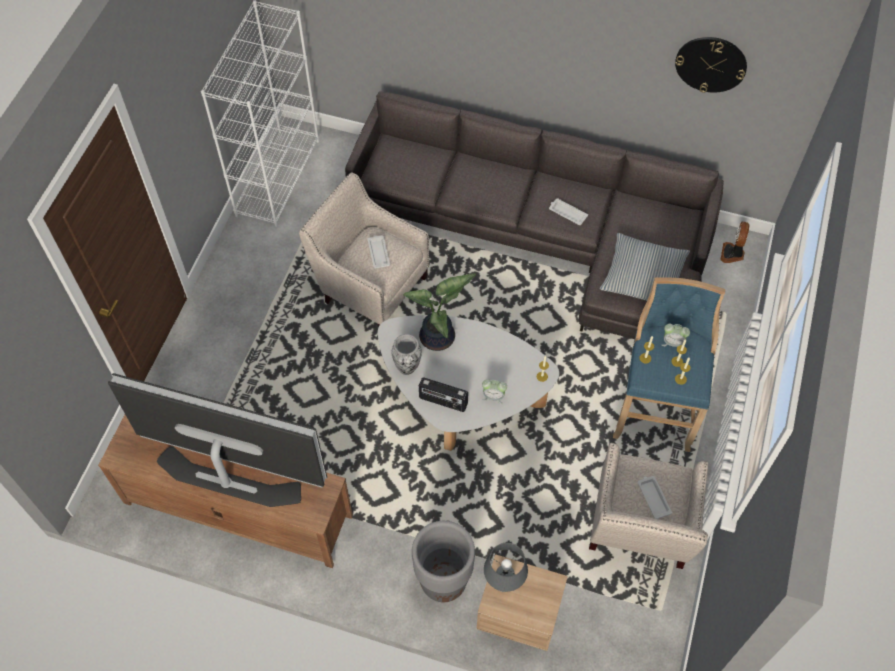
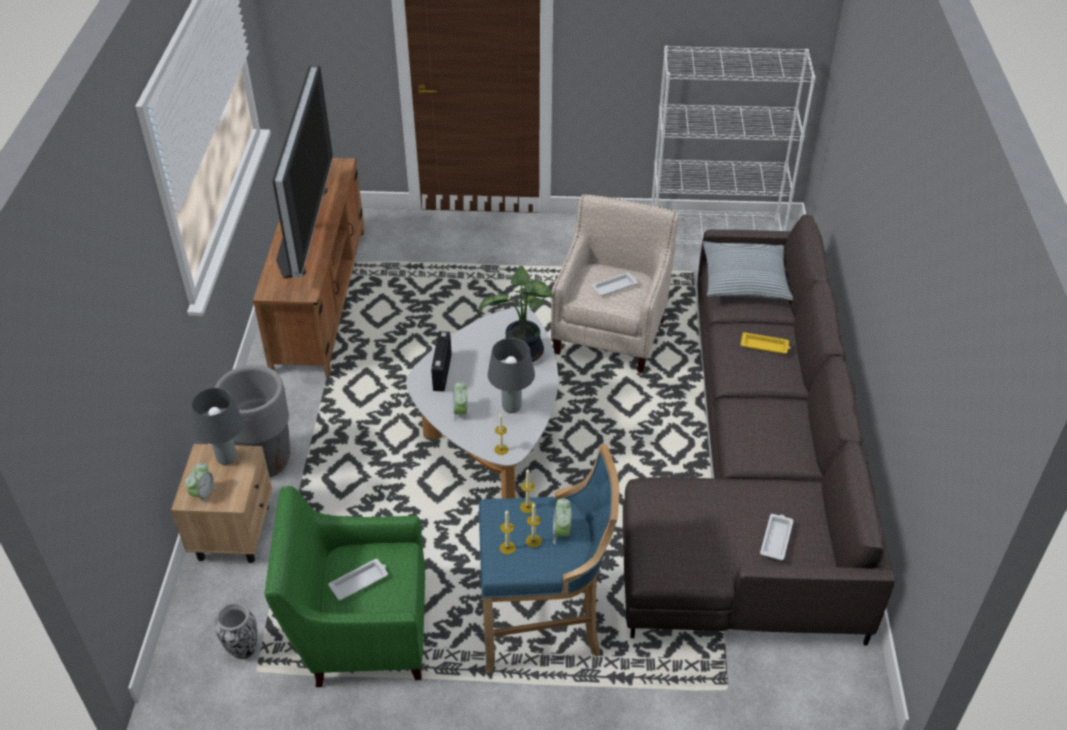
camera: 75 degrees right, 15 degrees down
(407, 367) = (476, 337): vase -> vase (243, 650)
(482, 177) = (765, 346): none -> yellow tray
(498, 360) = (511, 407): none -> grey table lamp
(540, 607) = (203, 494): none -> alarm clock
(567, 213) = (752, 431): white tray -> white tray (776, 538)
(638, 530) = (360, 630): beige armchair -> green armchair
(643, 276) = (690, 525): pillow -> pillow (744, 280)
(711, 64) = (945, 381): wall clock -> none
(732, 254) = (837, 685): fan -> none

